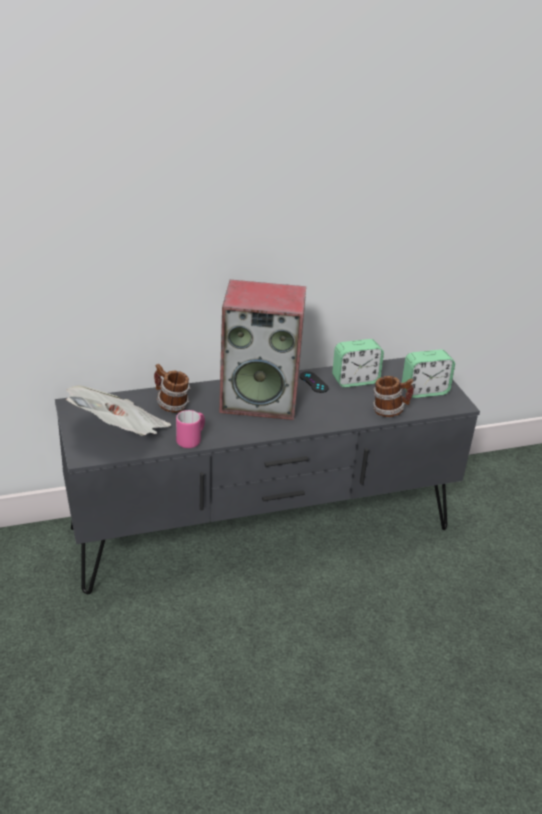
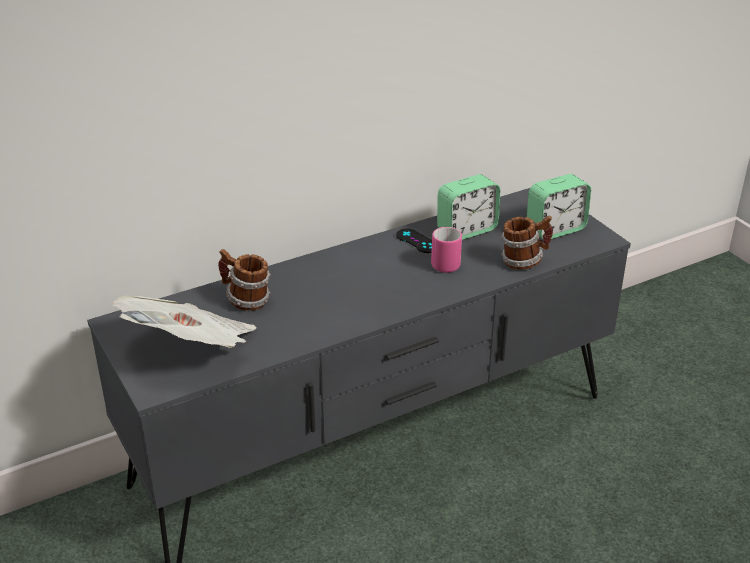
camera: 10 degrees left, 0 degrees up
(191, 440) = (290, 342): pink mug -> pink mug (448, 263)
(260, 399) = (358, 274): speaker -> none

